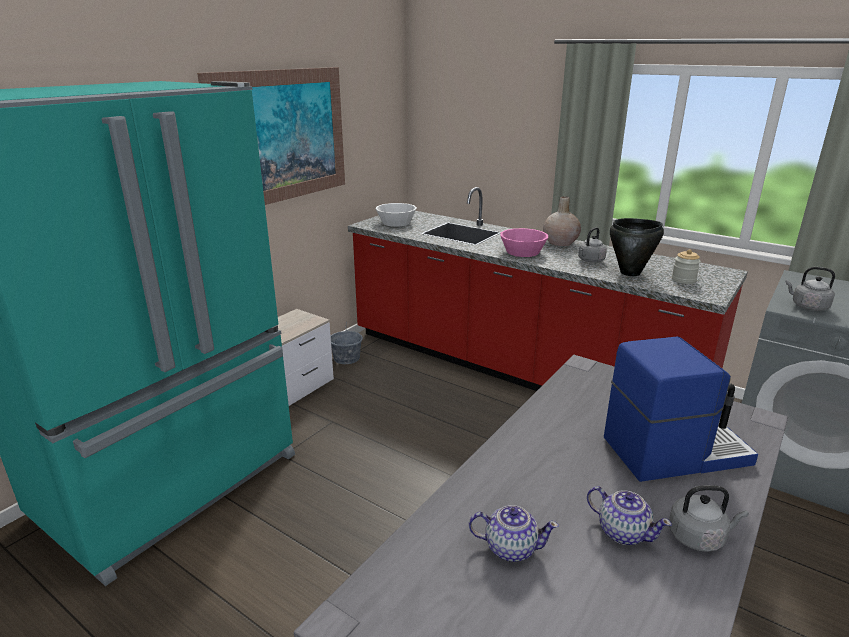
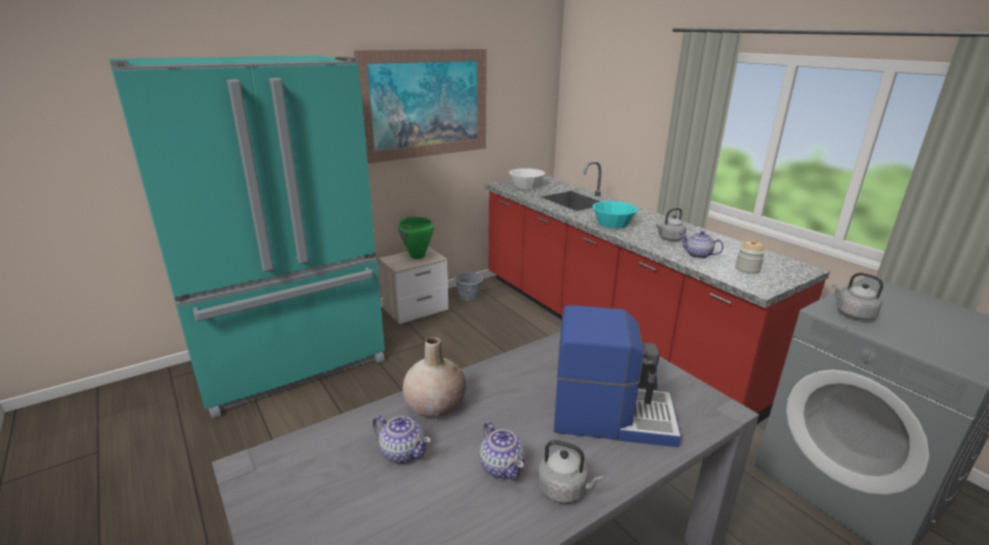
camera: 20 degrees right, 0 degrees up
(292, 322) = (417, 256): none -> green cooking pot
(523, 252) = (613, 223): pink bowl -> turquoise bowl
(560, 242) = (657, 219): beige vase -> beige vase (435, 405)
(630, 273) = (698, 255): black cooking pot -> teapot

